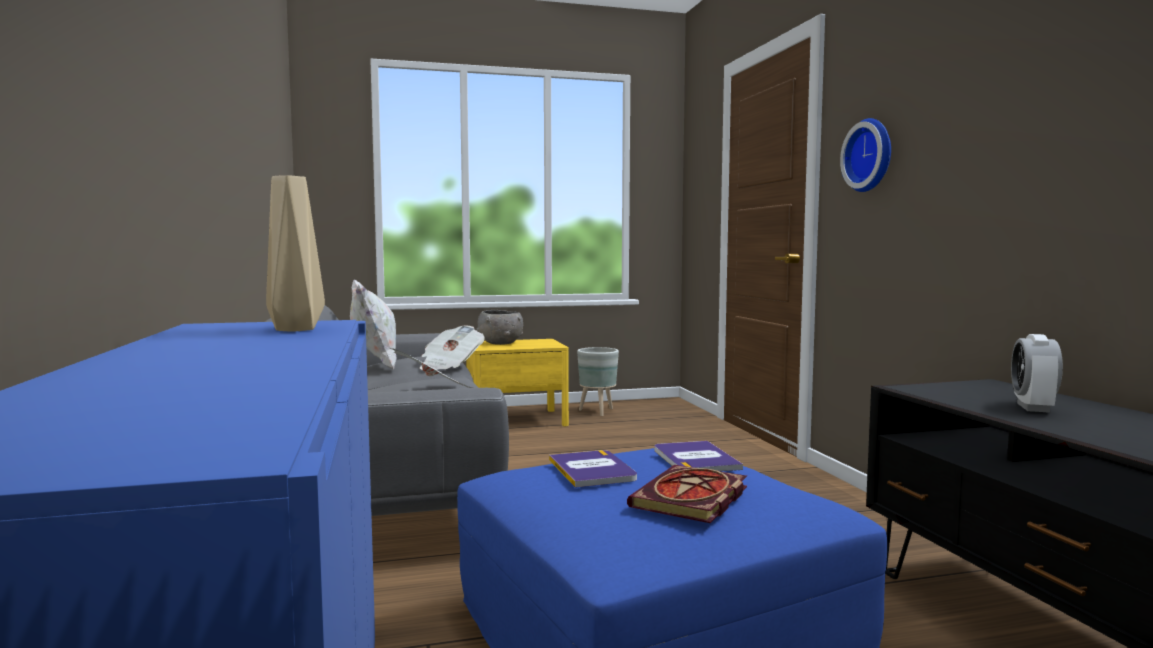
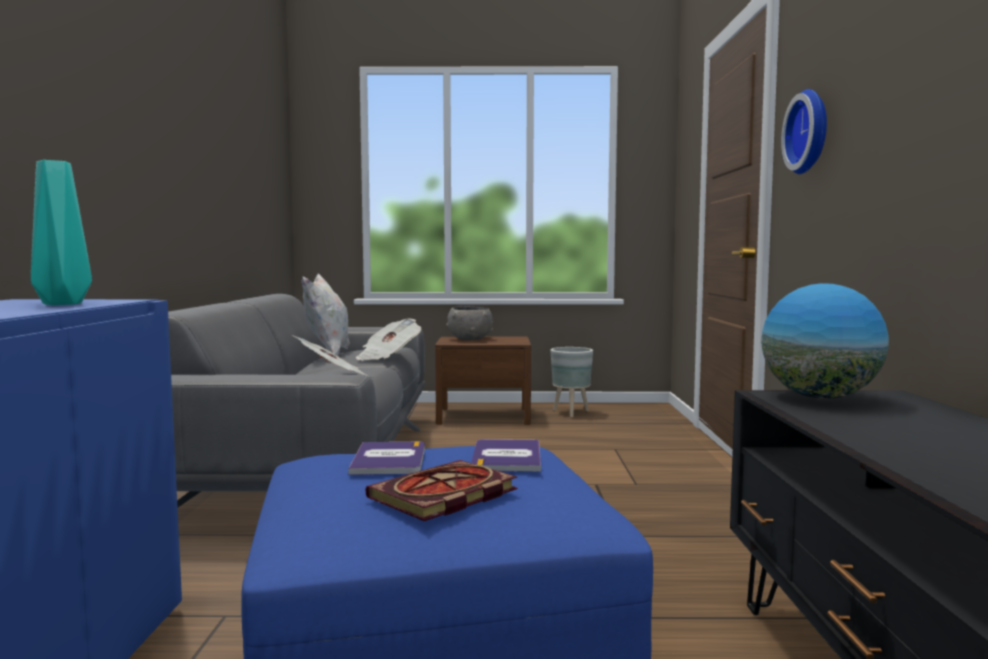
camera: 15 degrees right, 0 degrees up
(298, 329) = (65, 304): beige vase -> turquoise vase
(516, 420) = (484, 416): yellow nightstand -> brown nightstand
(945, 388) = (819, 397): none -> globe
(1033, 407) = (892, 423): alarm clock -> none

